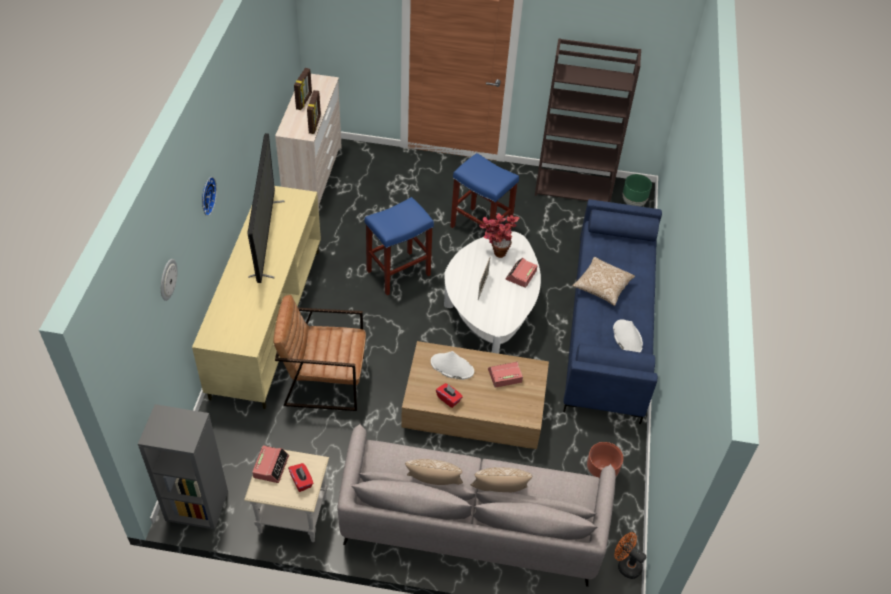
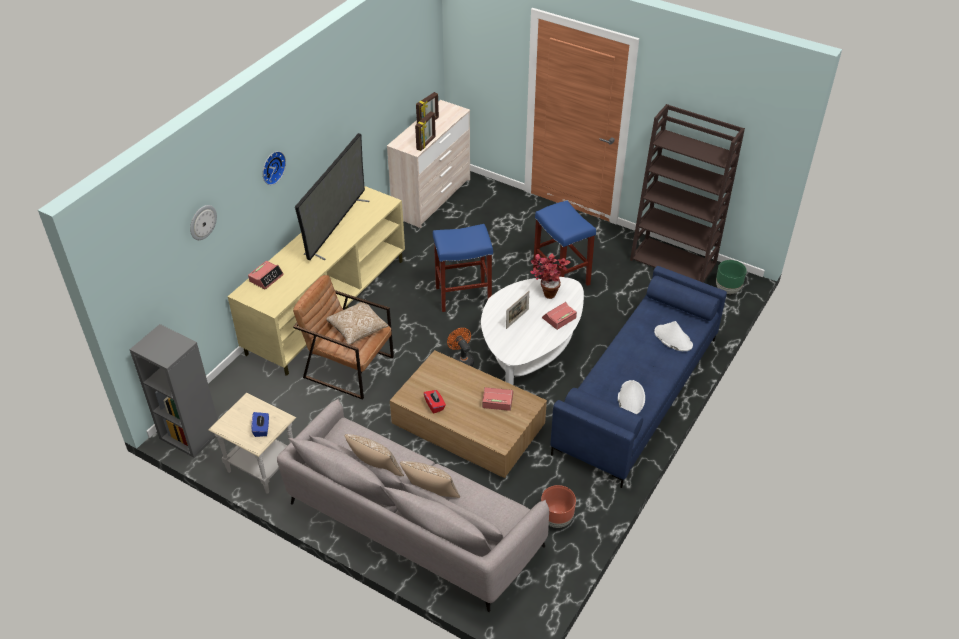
camera: 25 degrees right, 5 degrees down
(271, 466) = (244, 410): alarm clock -> alarm clock (266, 278)
(301, 481) = (261, 429): red tissue box -> blue tissue box
(452, 367) = (453, 380): white hat -> white hat (673, 338)
(602, 287) = (632, 348): pillow -> pillow (357, 329)
(626, 565) = (536, 606): orange fan -> orange fan (462, 360)

